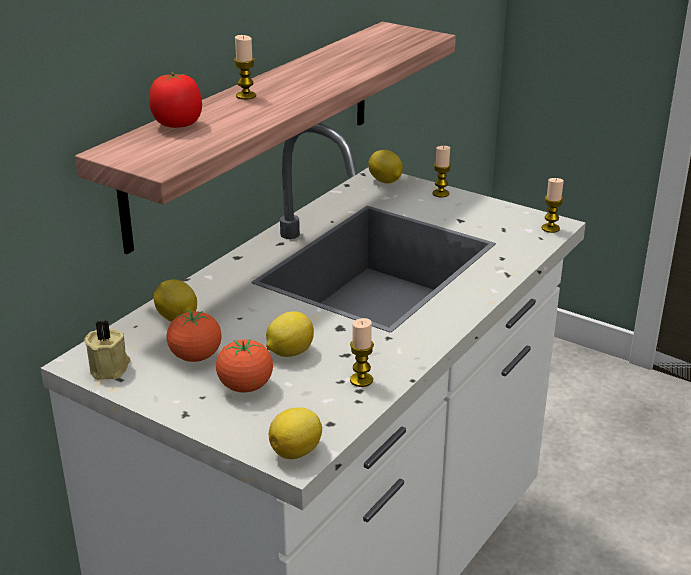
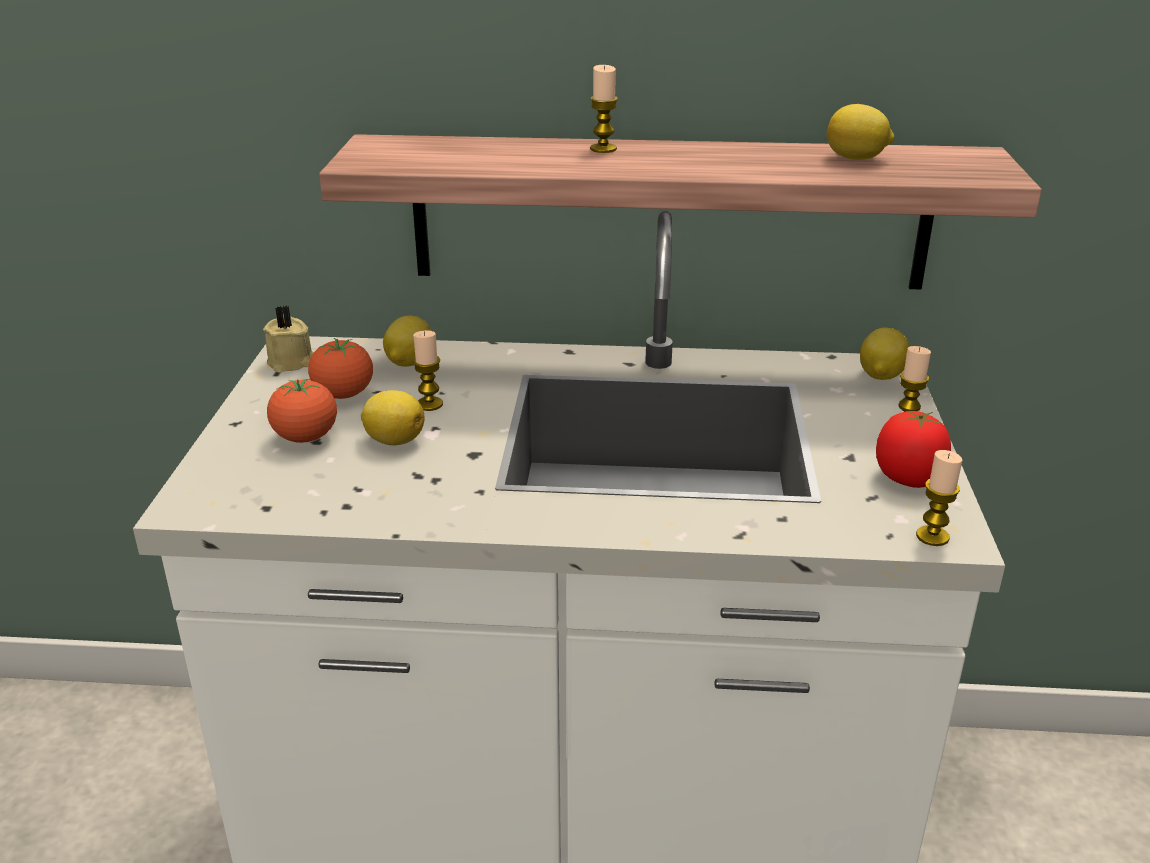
camera: 60 degrees right, 0 degrees up
(177, 124) = (477, 145): tomato -> tomato (908, 478)
(297, 451) = (200, 504): lemon -> lemon (857, 158)
(361, 380) = (369, 501): candle -> candle (429, 404)

